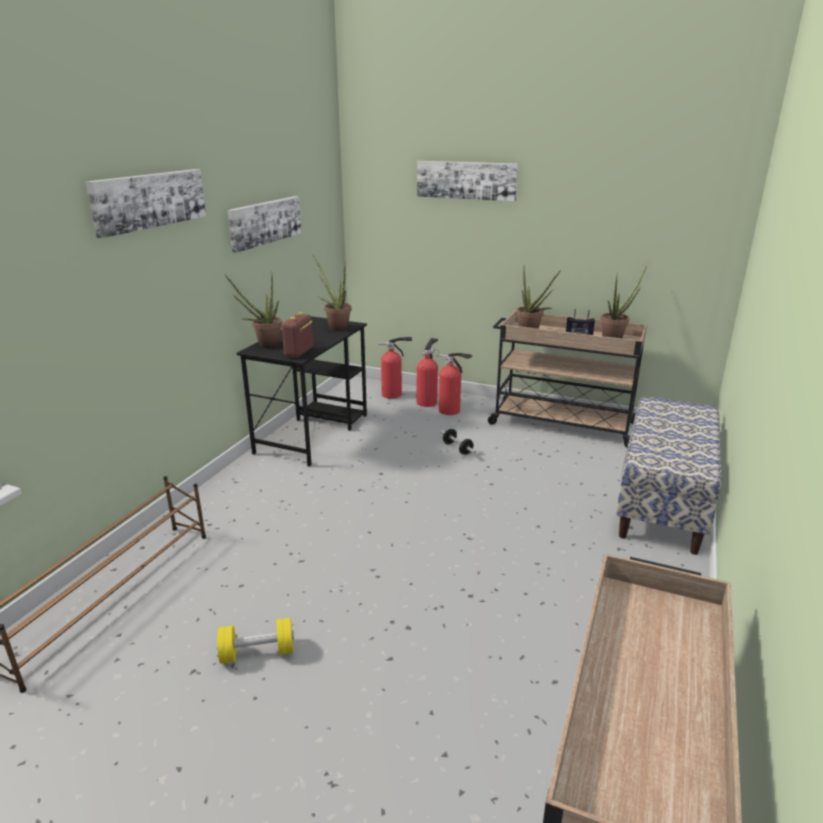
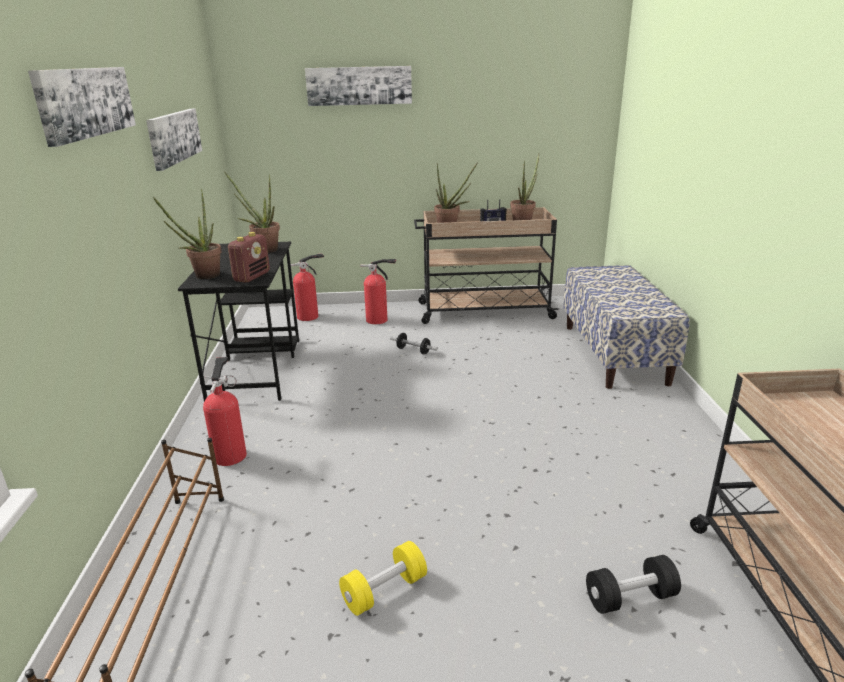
camera: 25 degrees left, 0 degrees up
(299, 352) = (252, 277): radio -> radio turned 150 degrees counterclockwise
(427, 401) = (349, 316): fire extinguisher -> fire extinguisher (231, 454)
(451, 743) = (630, 598): none -> black dumbbell

